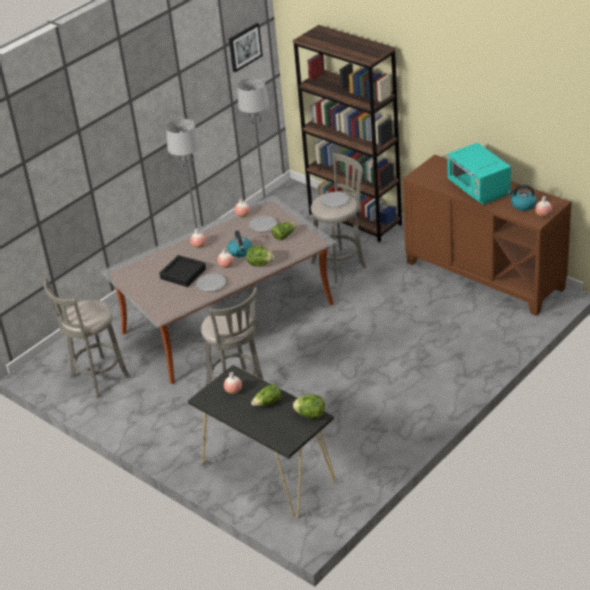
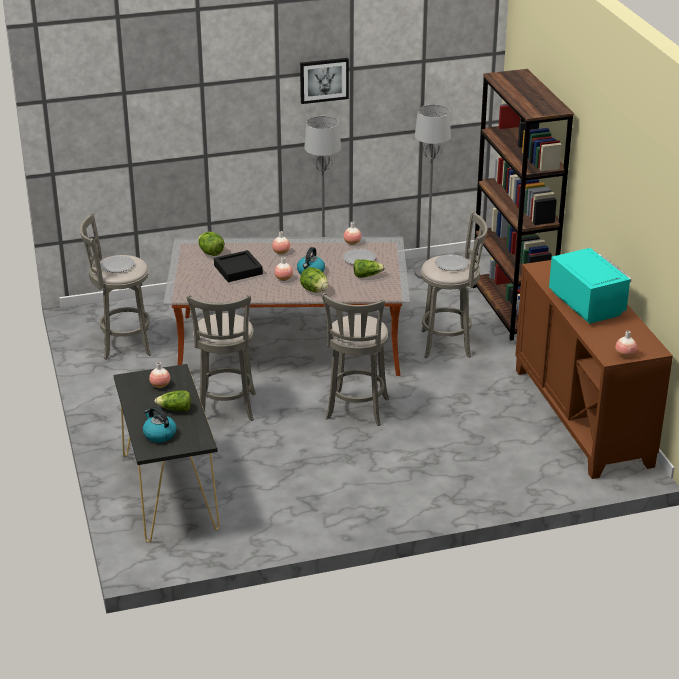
camera: 30 degrees right, 5 degrees down
(211, 284) = (251, 288): plate -> plate (117, 266)
(244, 47) = (452, 71): picture -> picture (324, 80)
(311, 415) = (199, 437): lettuce -> lettuce (211, 253)
(332, 344) = (356, 411): none -> grey stool
(478, 190) = (586, 304): turquoise microwave -> turquoise microwave turned 150 degrees clockwise
(522, 205) = (614, 337): kettle -> kettle (159, 434)

